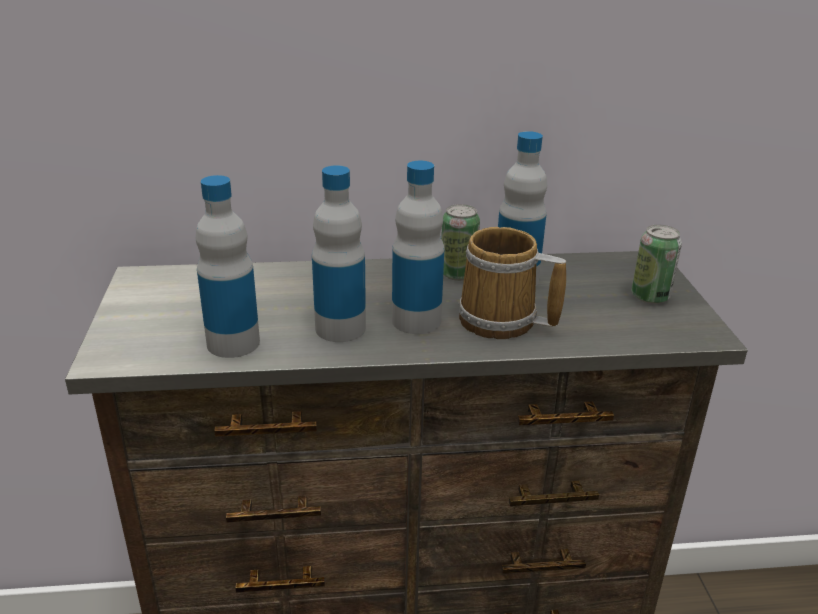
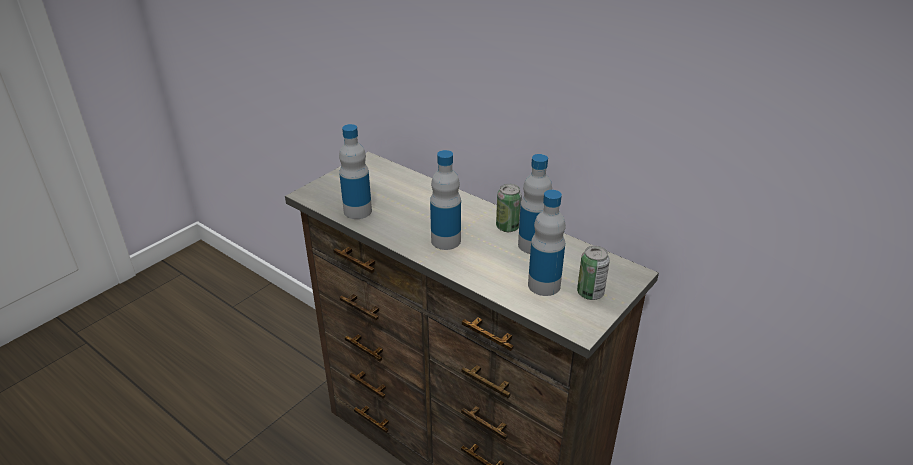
camera: 45 degrees right, 5 degrees up
(340, 328) = (408, 227): bottle -> bottle (544, 285)
(501, 322) = (484, 263): mug -> none

